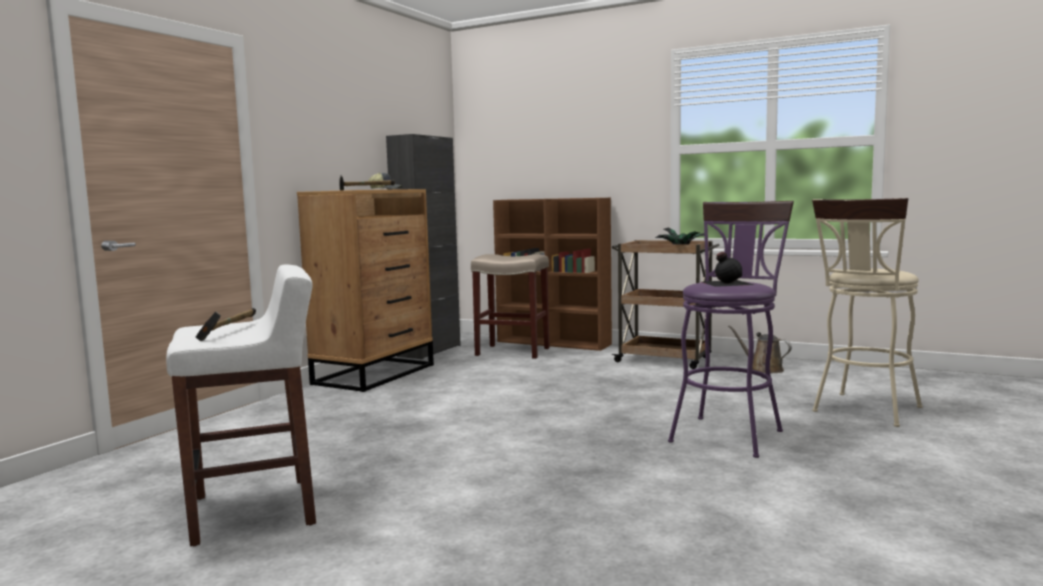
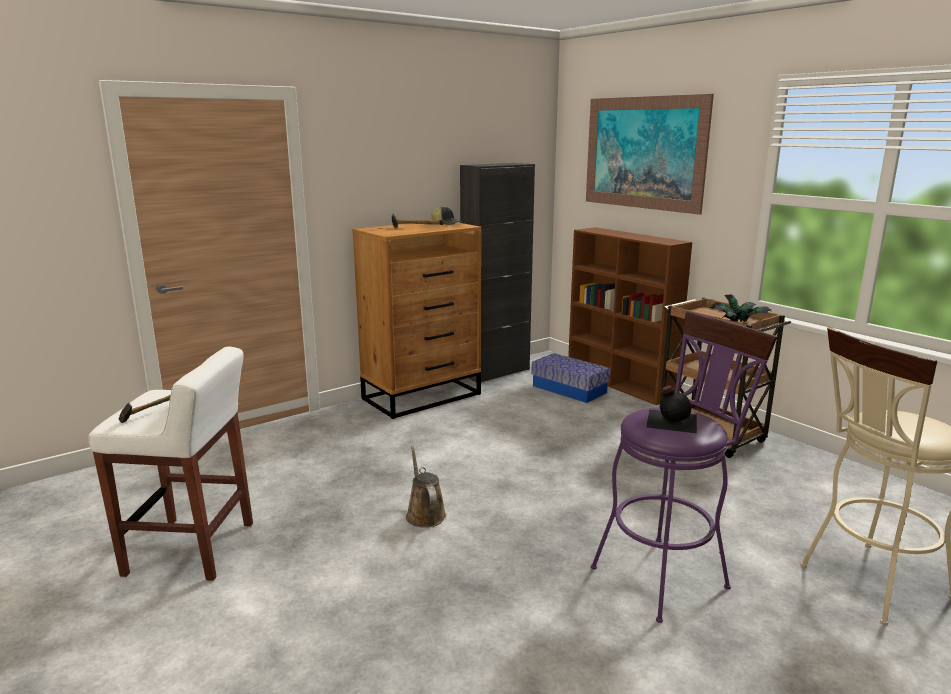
camera: 25 degrees right, 10 degrees up
(513, 351) = (569, 389): beige stool -> storage box
(552, 125) = (643, 153): none -> picture
(763, 369) = (811, 477): brown watering can -> brown watering can (424, 514)

